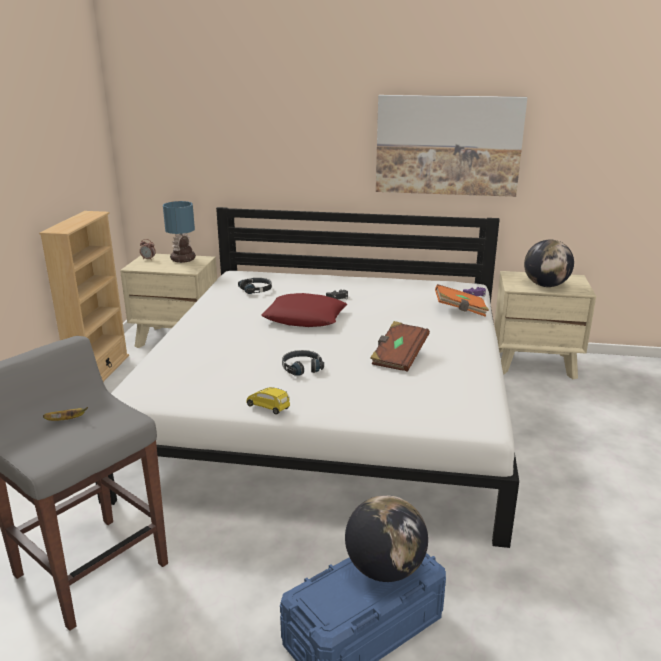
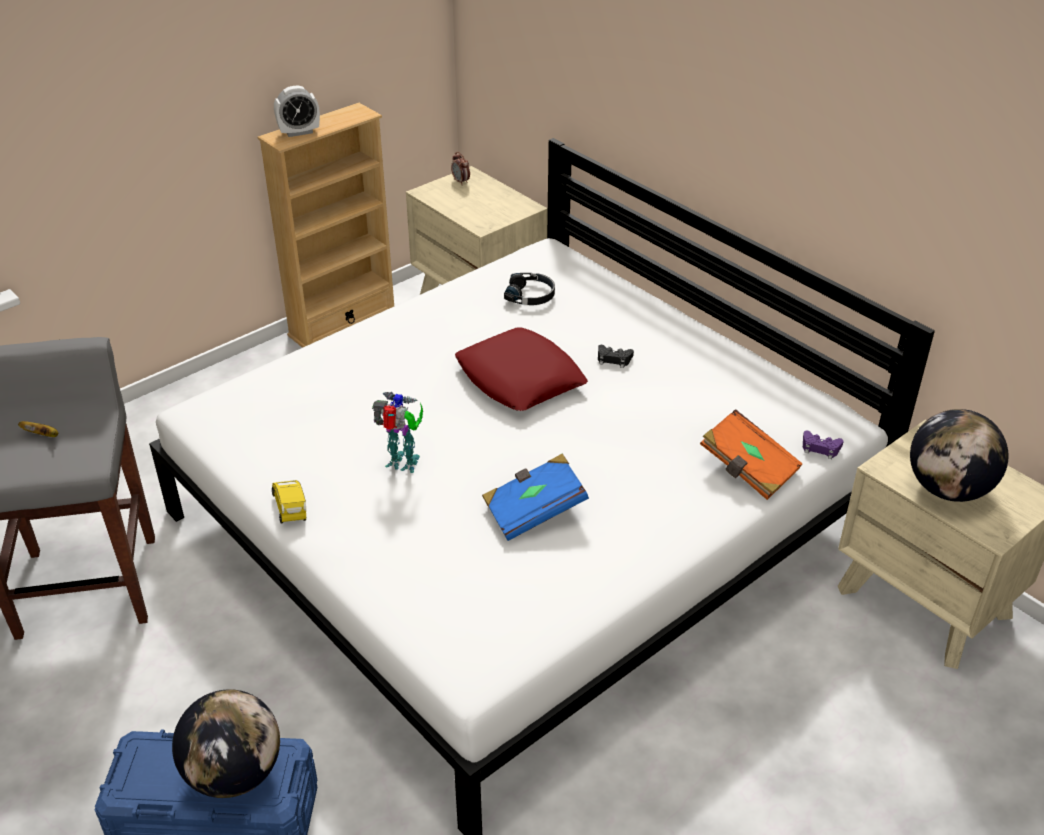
camera: 40 degrees right, 15 degrees up
(67, 225) = (299, 132): none -> alarm clock
(183, 260) = (498, 199): table lamp -> none
(301, 367) = (403, 465): black headphones -> toy robot
(398, 357) = (534, 511): brown book -> blue book
(448, 145) = (878, 167): picture -> none

